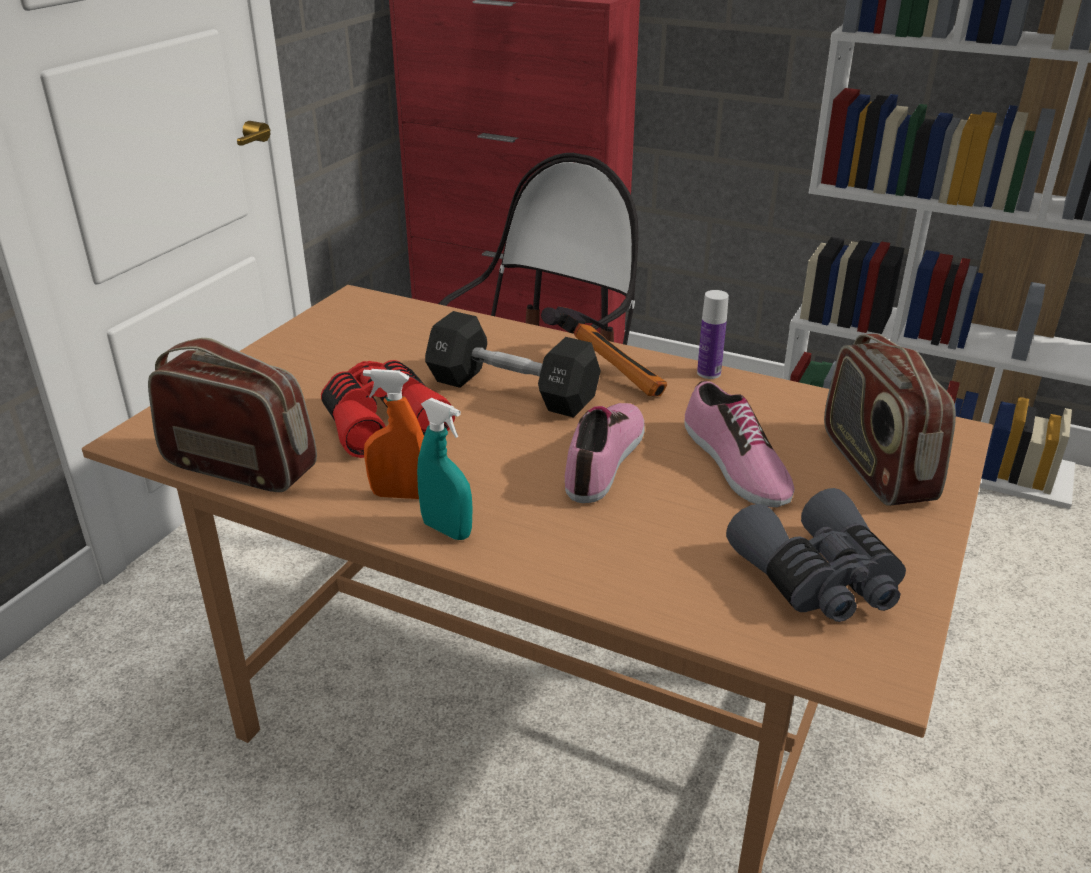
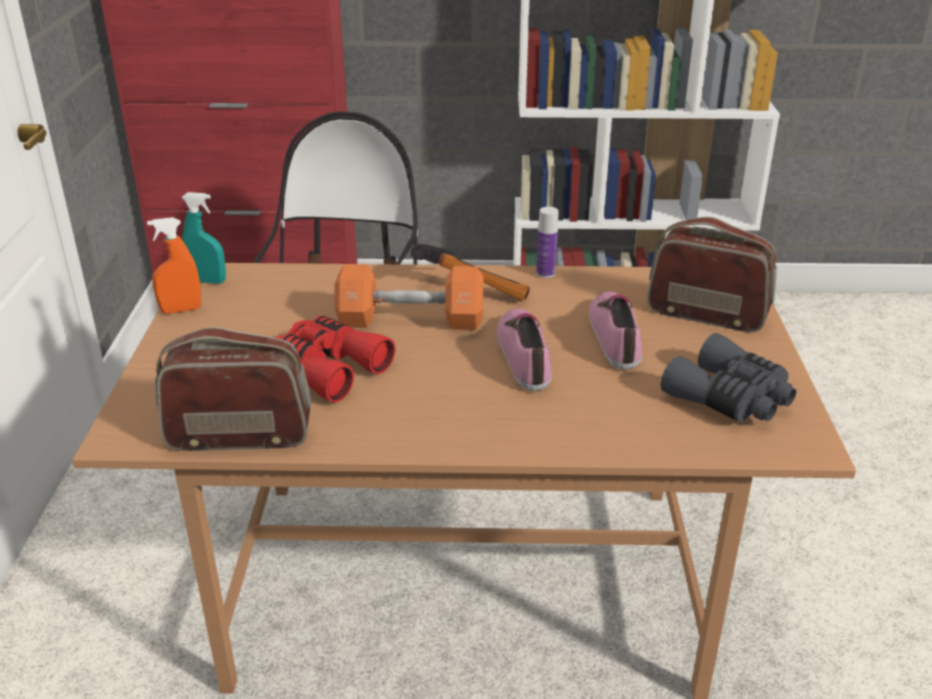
camera: 25 degrees left, 0 degrees up
(399, 495) = (394, 422): orange spray bottle -> orange spray bottle (181, 310)
(447, 530) = (455, 437): turquoise spray bottle -> turquoise spray bottle (208, 281)
(512, 390) = (410, 320): black dumbbell -> orange dumbbell
(734, 464) = (616, 336): shoe -> shoe turned 135 degrees counterclockwise
(875, 466) = (707, 314): radio -> radio turned 150 degrees clockwise

